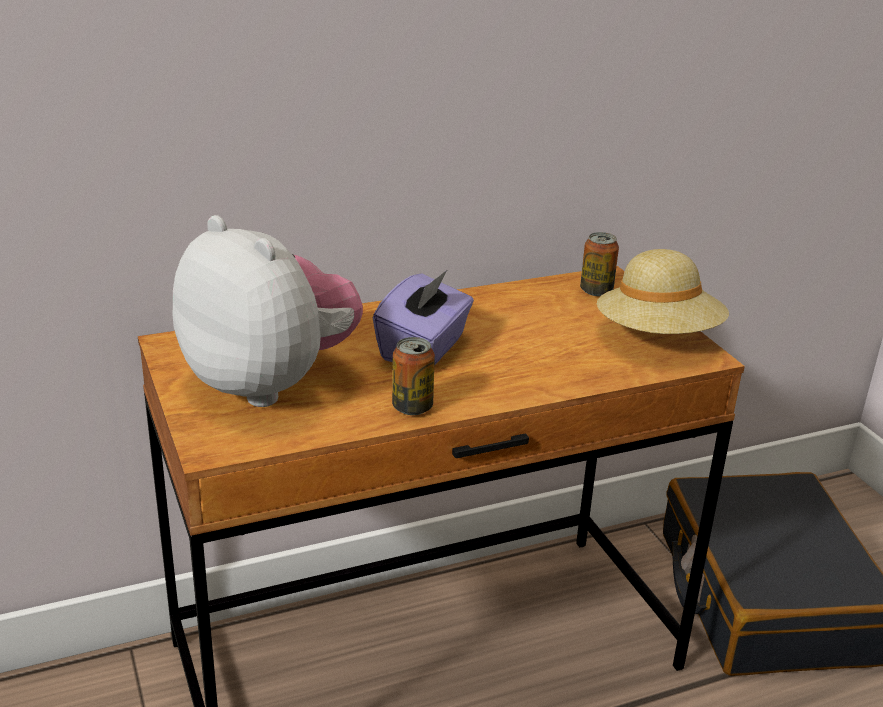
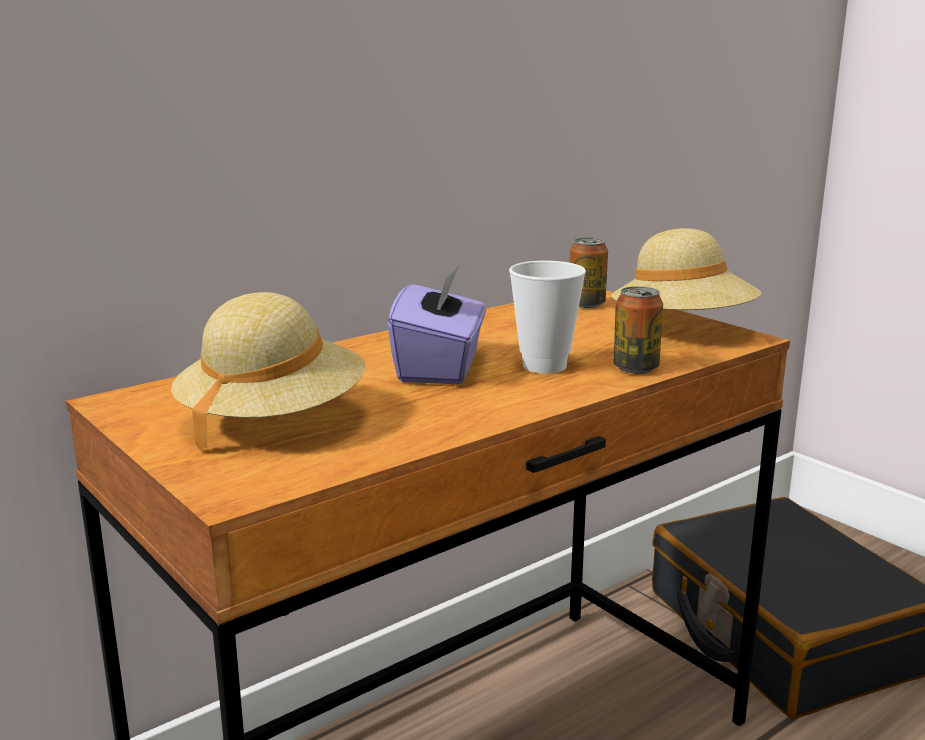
camera: 15 degrees left, 10 degrees down
(270, 383) = (272, 420): plush toy -> beige hat
(412, 407) = (468, 417): can -> can (635, 368)
(507, 361) = (544, 366): none -> cup

